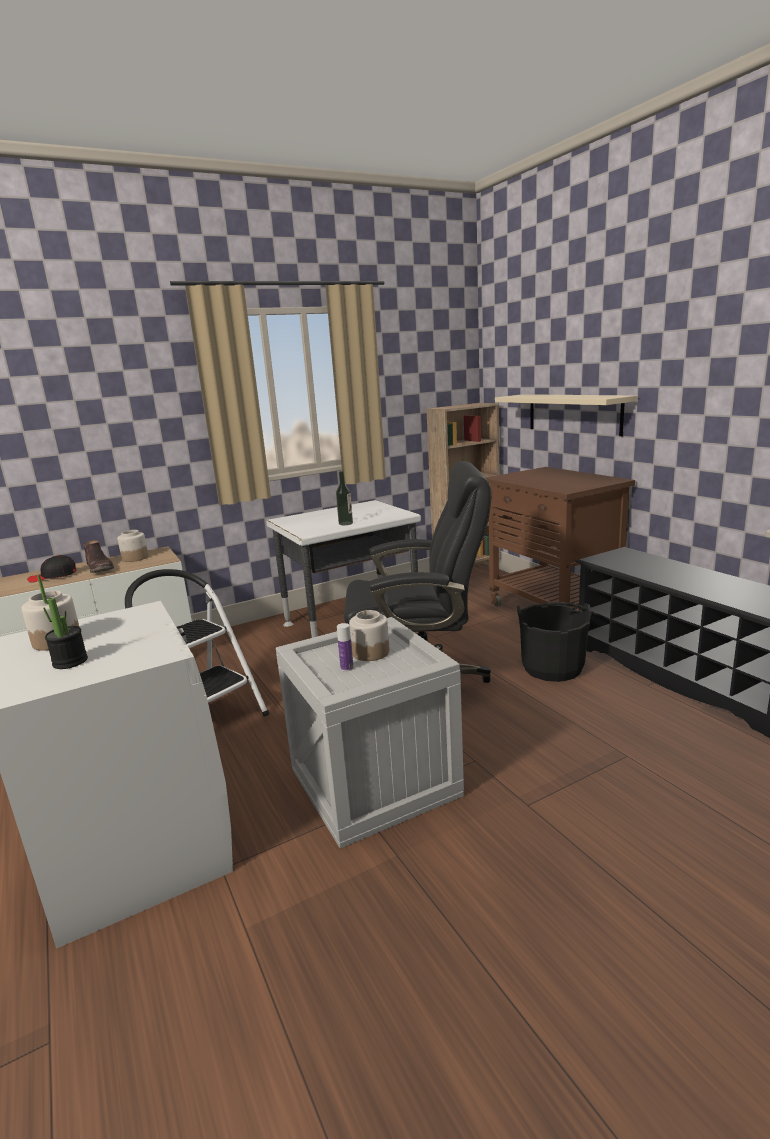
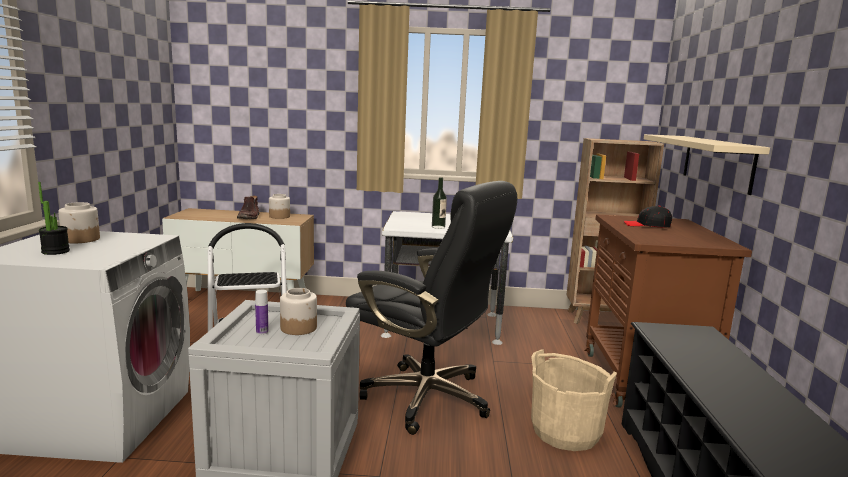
camera: 30 degrees right, 5 degrees down
(53, 576) = (217, 215): black cap -> black cap (647, 225)
(552, 667) = (566, 432): black bucket -> beige bucket

